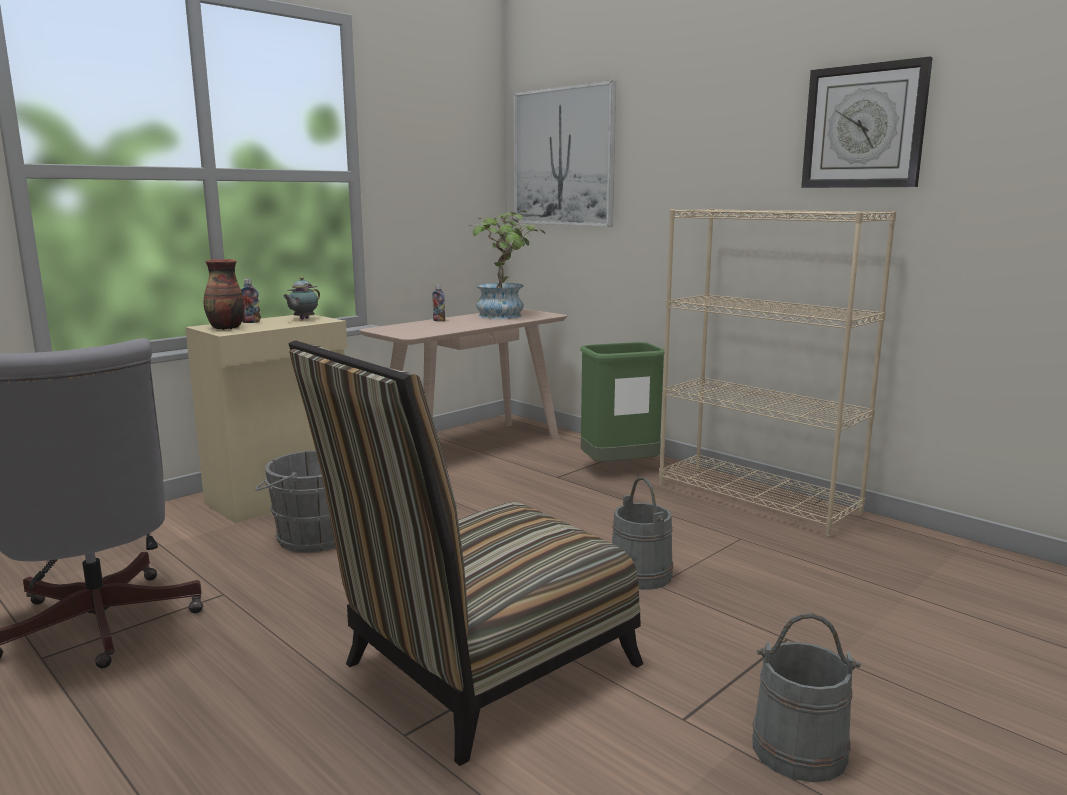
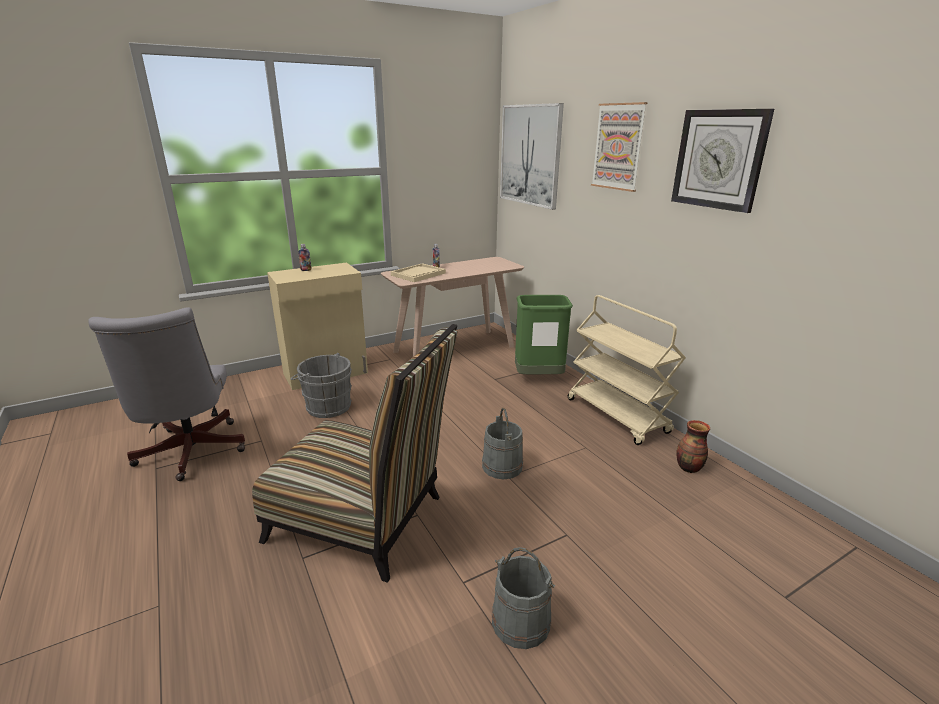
camera: 15 degrees right, 10 degrees up
(226, 328) = (287, 275): vase -> vase (688, 468)
(303, 319) = (337, 269): teapot -> none
(420, 328) = (418, 274): none -> beige tray
(477, 671) = (365, 521): chair -> chair turned 135 degrees counterclockwise
(505, 316) = (482, 265): potted plant -> none
(710, 128) = (618, 147): none -> picture
(757, 499) = (617, 416): beige bookcase -> beige cart

